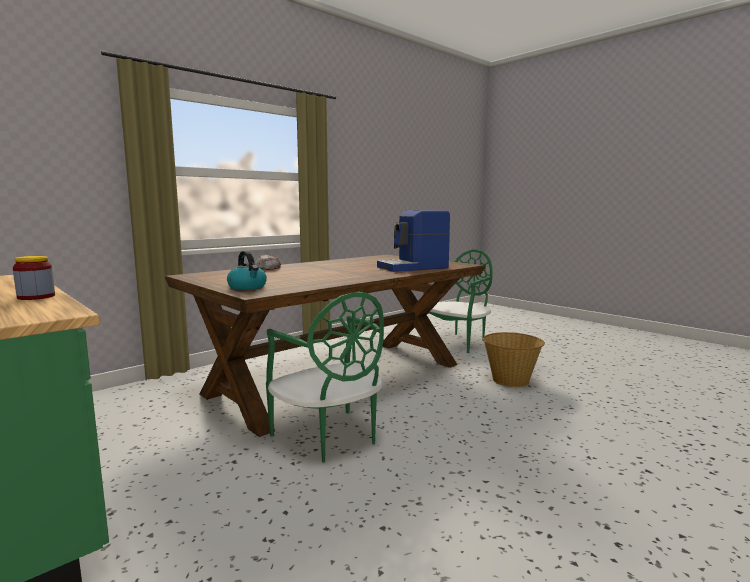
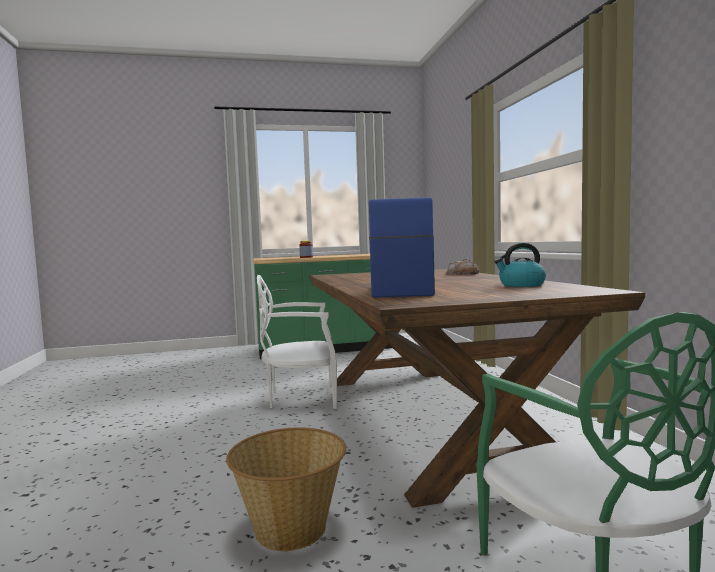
camera: 120 degrees right, 5 degrees down
(248, 287) = (353, 274): kettle -> kettle (521, 285)
(329, 437) = (301, 397): green chair -> white chair

